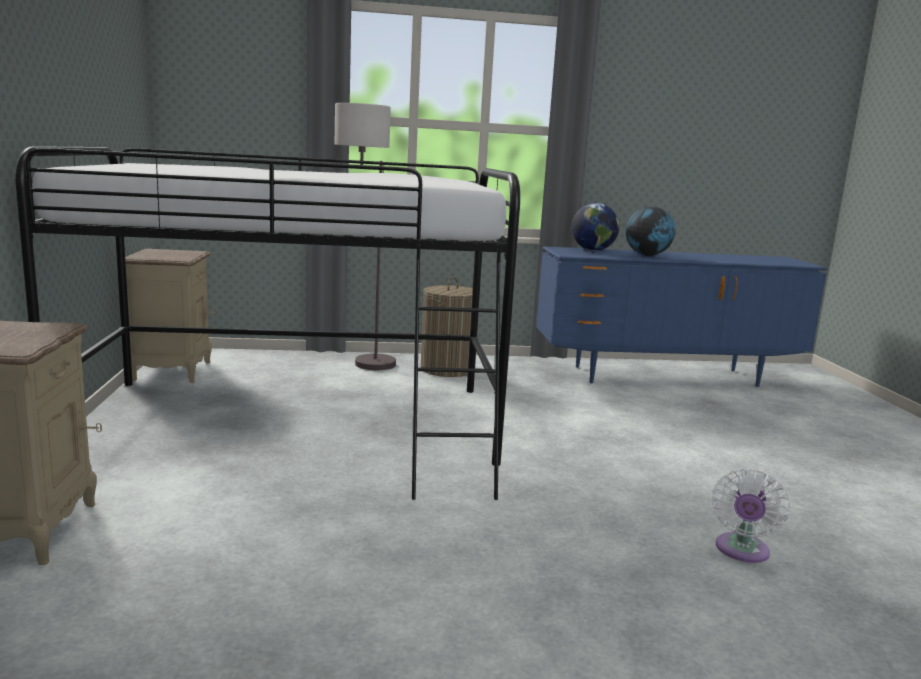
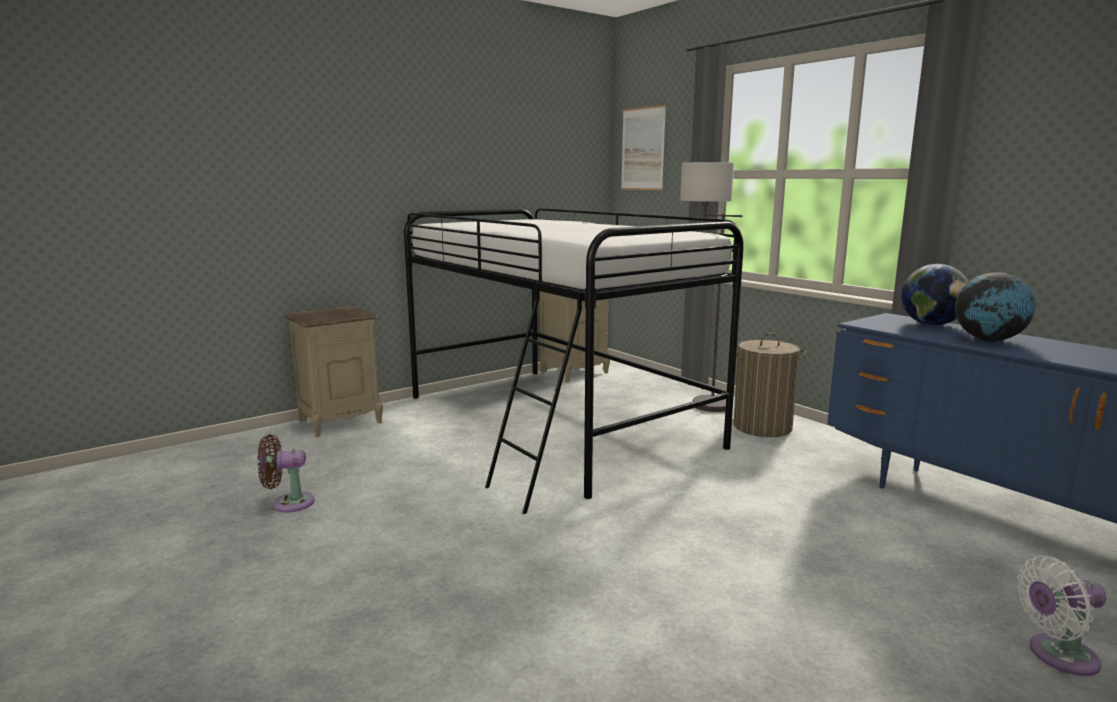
camera: 60 degrees right, 0 degrees up
(209, 77) = (643, 149): none -> picture
(277, 636) = (288, 503): none -> brown fan
(741, 551) = (564, 647): white fan -> white fan (1057, 656)

